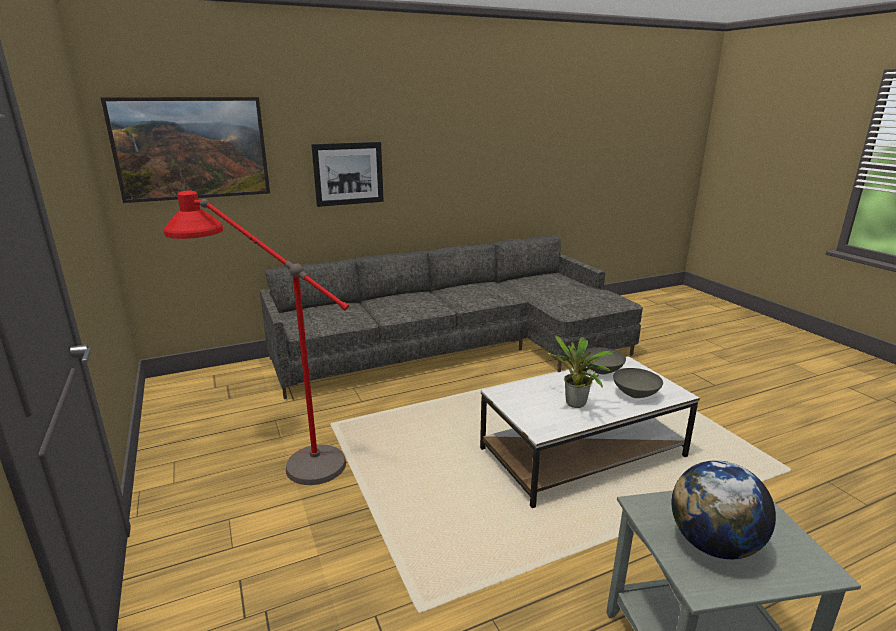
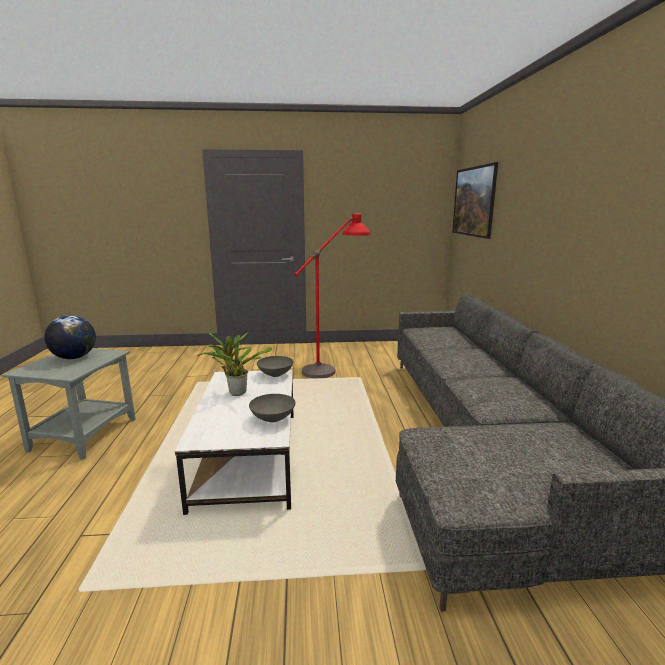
camera: 110 degrees right, 5 degrees down
(348, 173) = (524, 231): picture -> none
(634, 394) = (220, 420): grey bowl -> grey bowl (276, 374)

